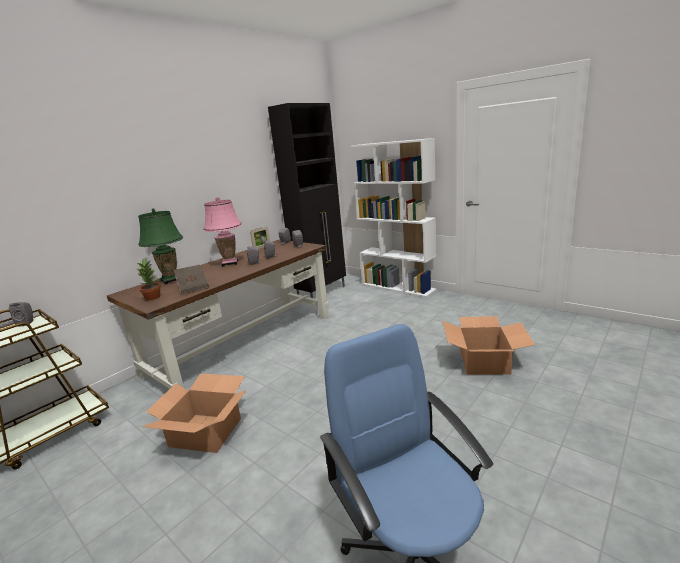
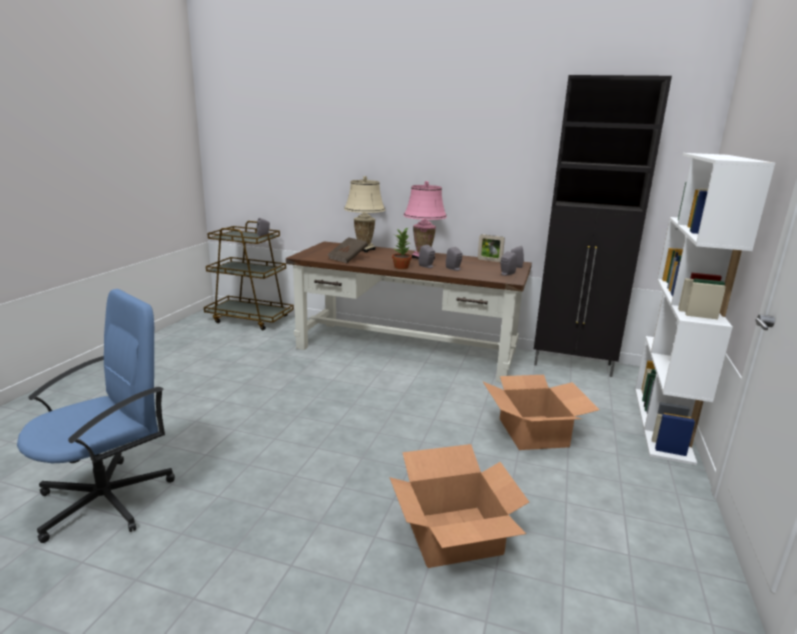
camera: 65 degrees right, 0 degrees up
(153, 297) = (320, 253): potted plant -> potted plant (401, 267)
(171, 280) = (364, 250): green table lamp -> beige table lamp
(206, 432) = (259, 370): cardboard box -> cardboard box (533, 432)

